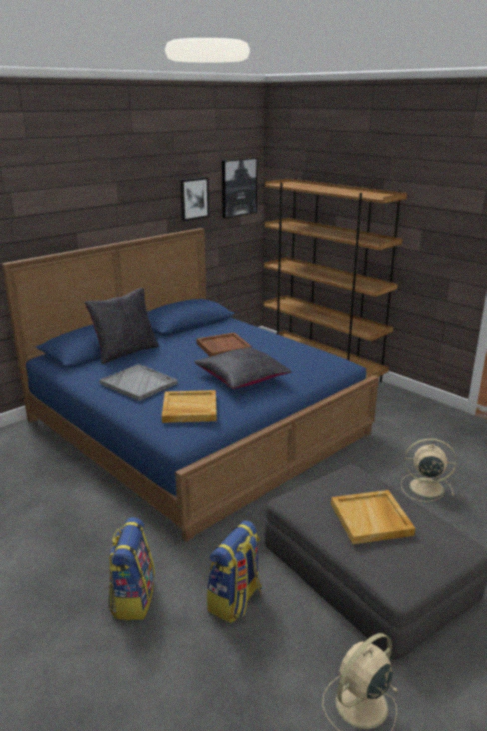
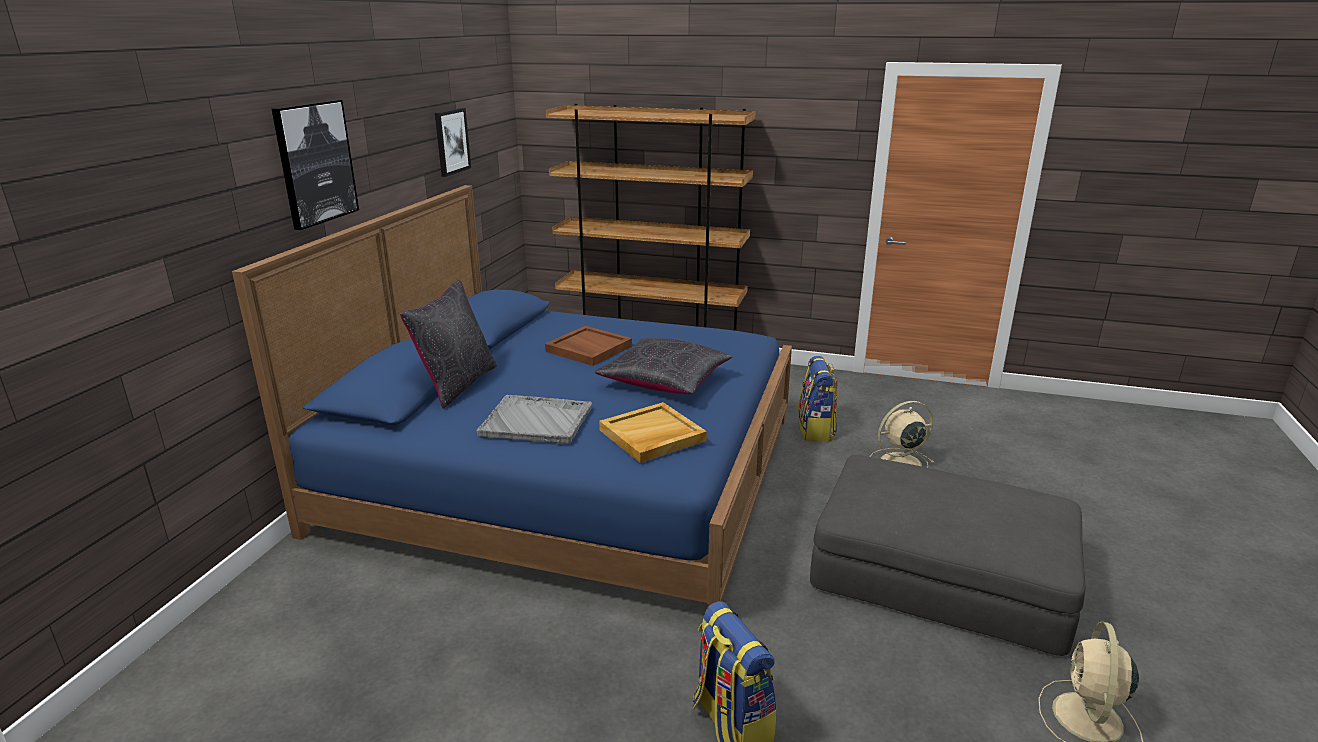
camera: 30 degrees left, 0 degrees up
(235, 601) = (851, 667): backpack -> backpack (816, 430)
(238, 187) = (494, 122): picture -> picture (315, 163)
(372, 519) = (958, 505): beige tray -> none

